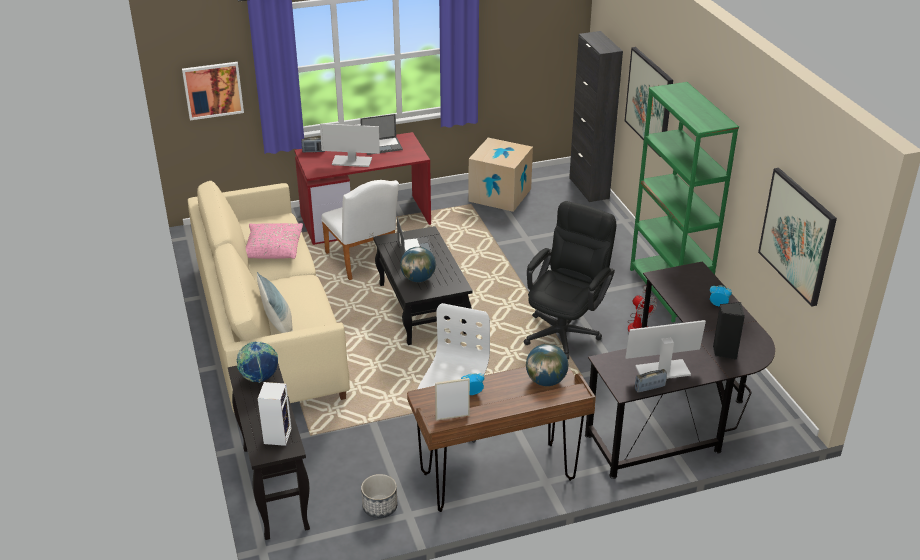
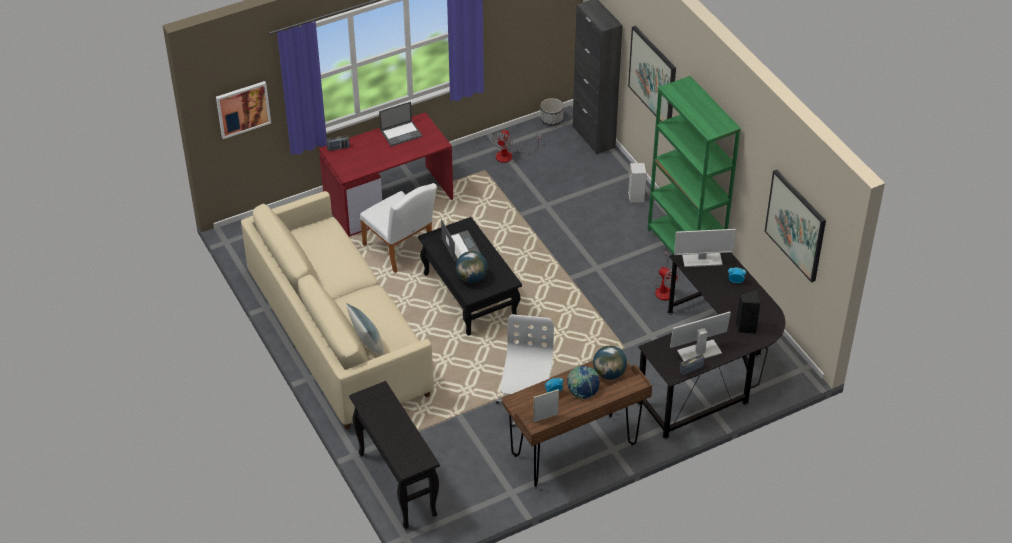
camera: 10 degrees left, 10 degrees up
(259, 378) = (379, 401): globe -> globe (582, 393)
(272, 249) = (333, 263): pink pillow -> none
(277, 435) = (412, 450): speaker -> speaker (635, 196)
(351, 161) = (378, 157): monitor -> monitor (701, 260)
(380, 507) = (486, 489): planter -> planter (551, 120)
(500, 195) = (510, 155): cardboard box -> fan
(565, 329) = (601, 302): black office chair -> none

